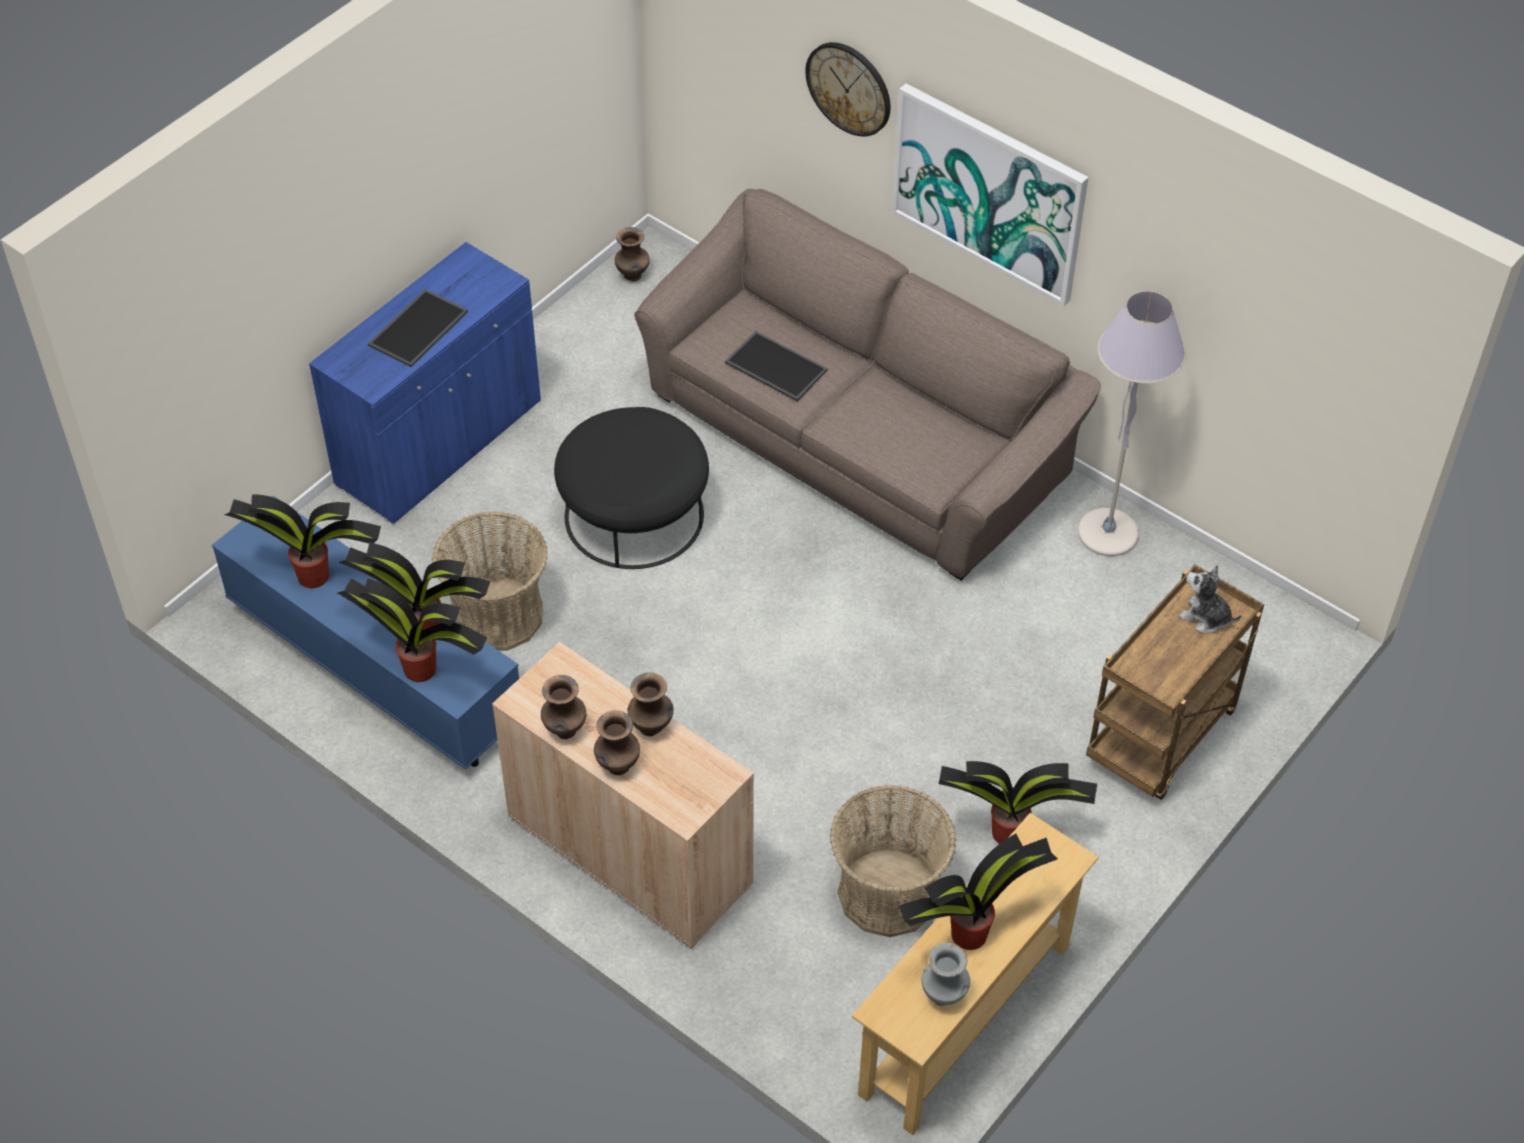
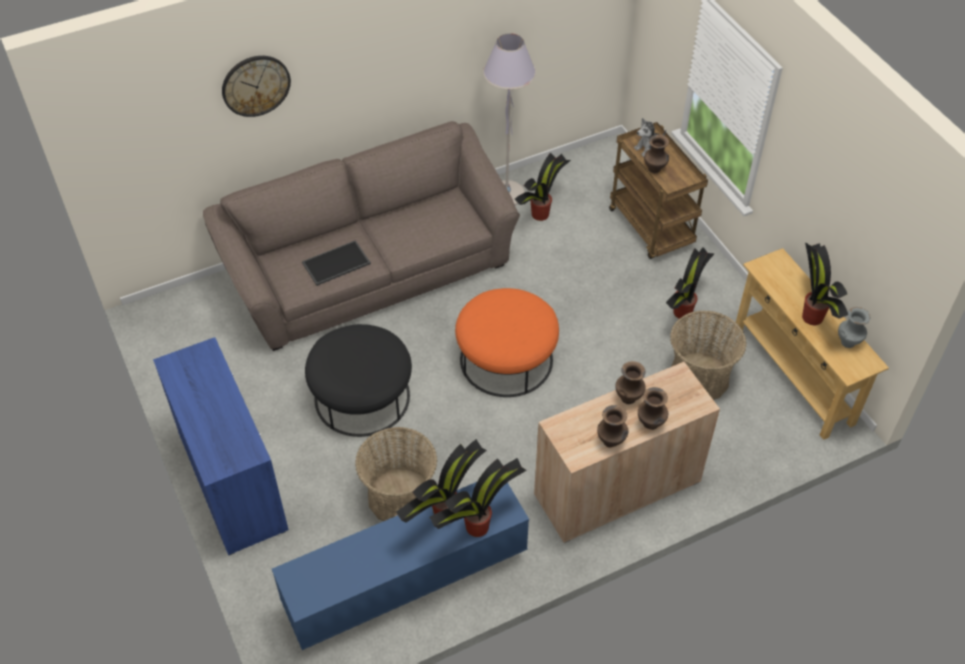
camera: 65 degrees left, 0 degrees up
(315, 576) = (362, 564): potted plant -> potted plant (541, 213)
(417, 327) = (215, 411): tray -> none
(633, 276) = (162, 327): brown vase -> brown vase (655, 169)
(786, 646) = (506, 359): none -> orange ottoman
(988, 192) = (368, 72): picture -> none

